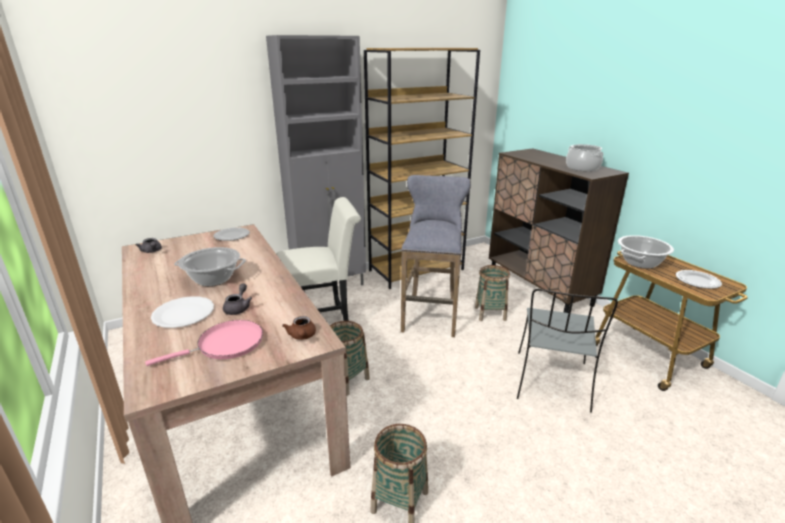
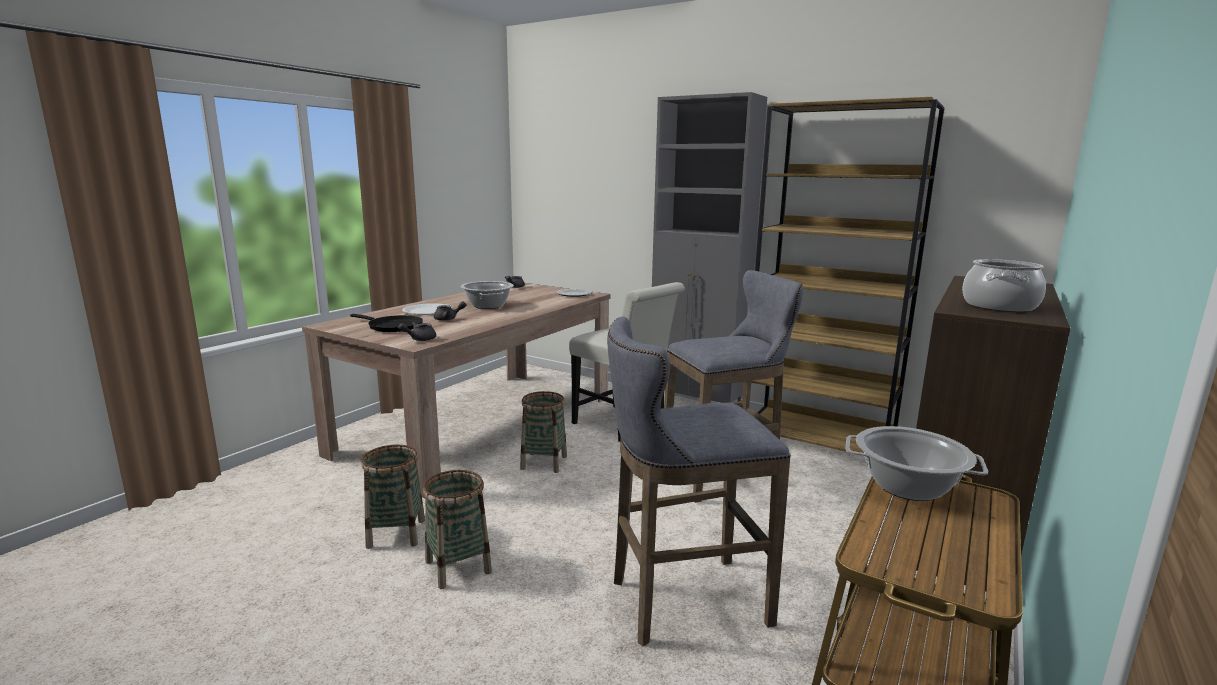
camera: 60 degrees right, 10 degrees down
(226, 345) = (392, 326): pink frying pan -> black frying pan
(302, 336) = (419, 339): brown teapot -> grey teapot
(490, 313) = (793, 517): basket -> basket (458, 567)
(552, 382) = (681, 602): grey chair -> grey stool
(697, 281) = (929, 550): plate -> none

